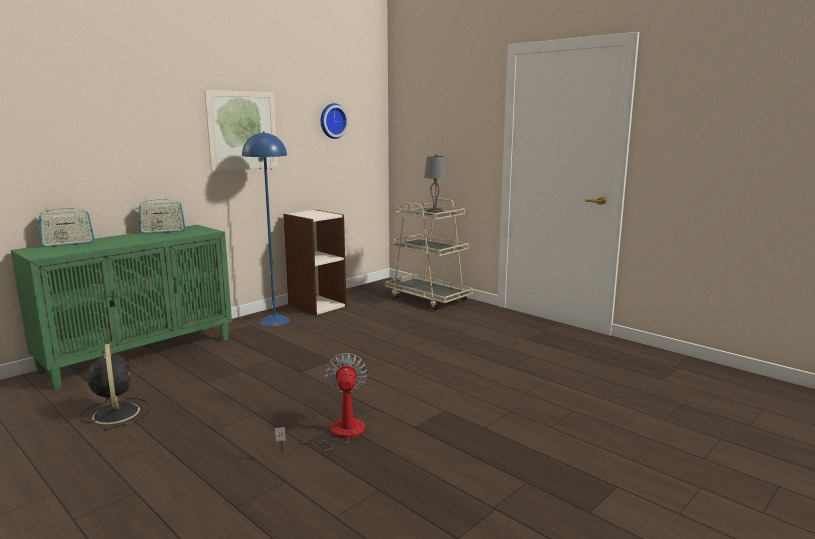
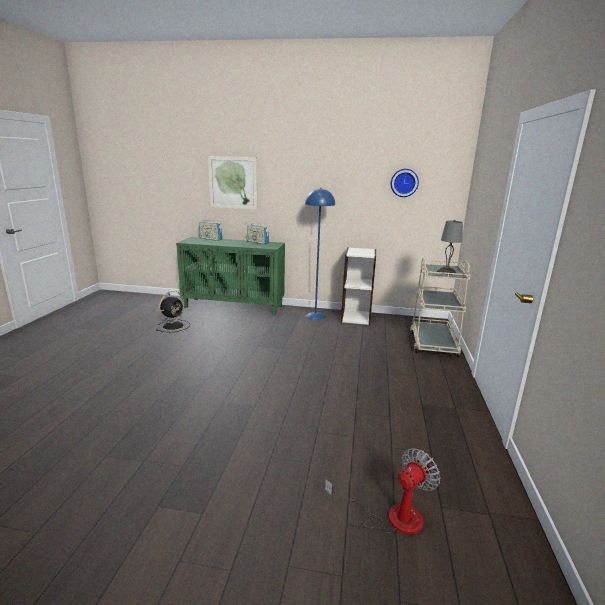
camera: 55 degrees right, 5 degrees up
(242, 130) = (324, 186): picture -> picture (233, 183)
(337, 434) = (195, 382): fan -> fan (391, 517)

